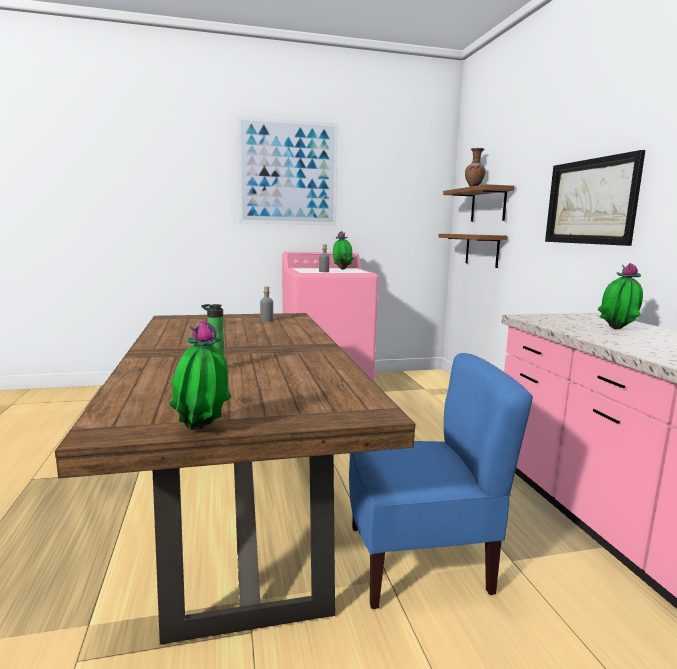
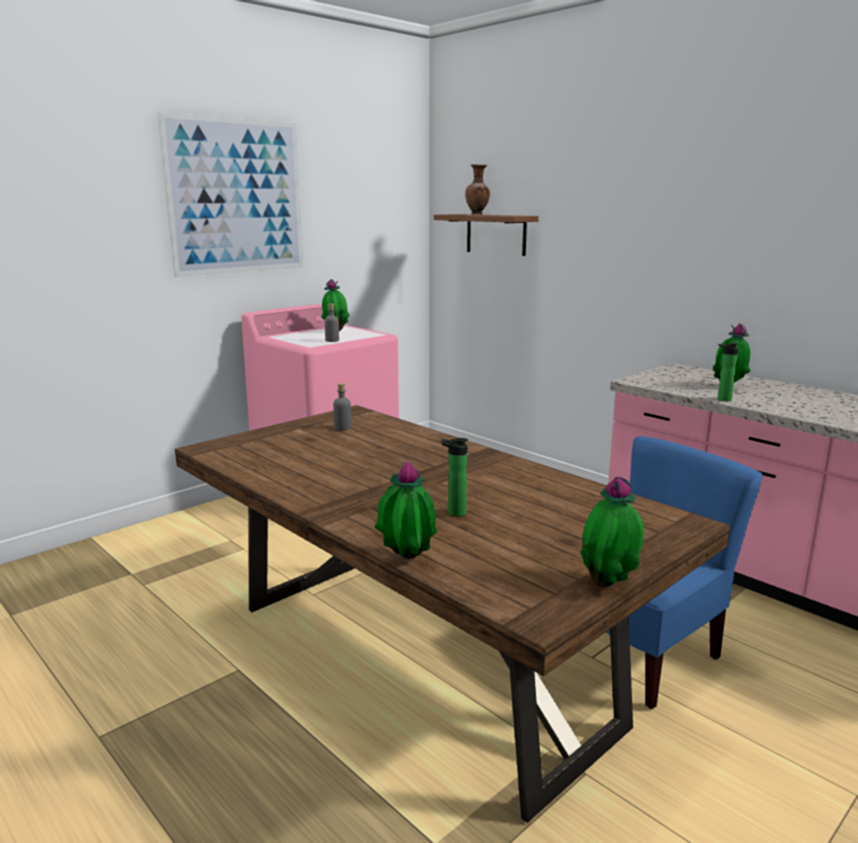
camera: 30 degrees left, 5 degrees up
(117, 383) = (406, 561): none -> potted plant
(482, 250) = (490, 288): brown shelf -> none
(583, 335) = (722, 399): none -> bottle
(590, 202) = (651, 247): picture -> none

